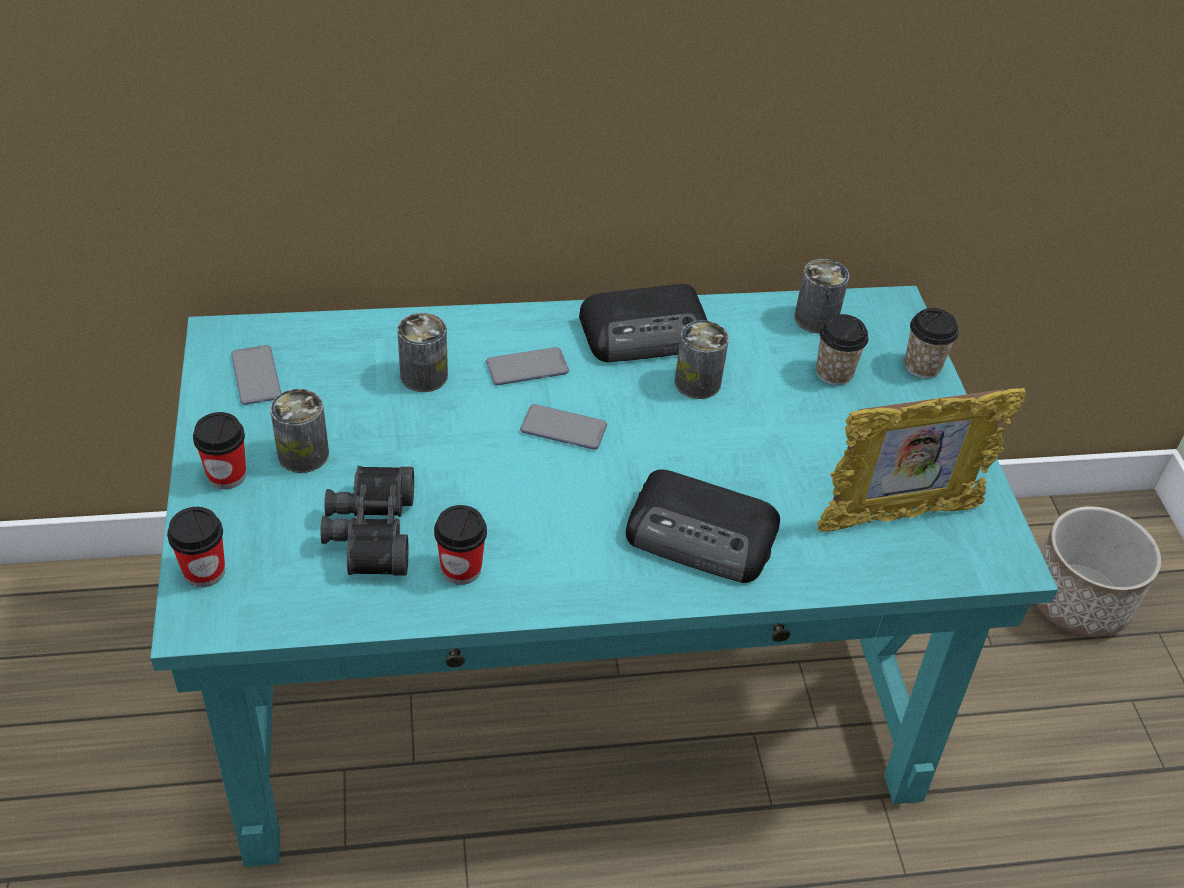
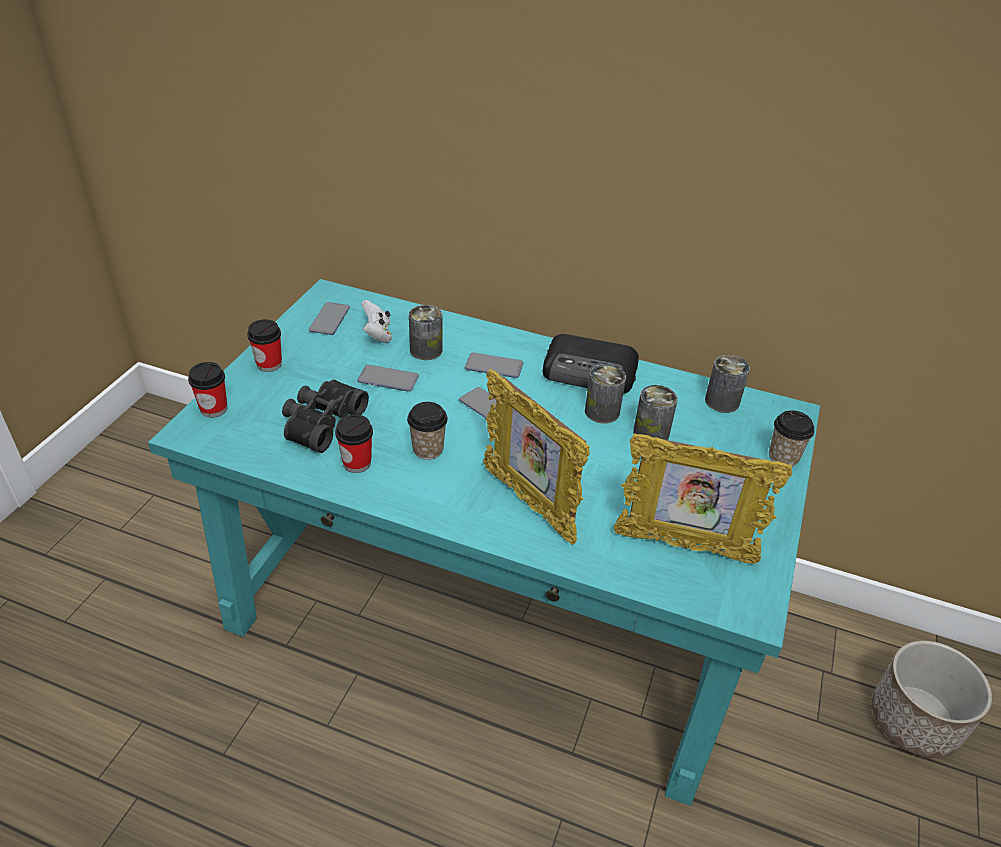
camera: 30 degrees right, 5 degrees down
(303, 454) = (320, 368): can -> can (651, 433)
(341, 375) = (377, 334): none -> white game controller
(407, 436) = (388, 379): none -> phone
(703, 535) = (529, 504): radio -> picture frame
(834, 373) = (708, 439): cup -> cup (428, 449)

